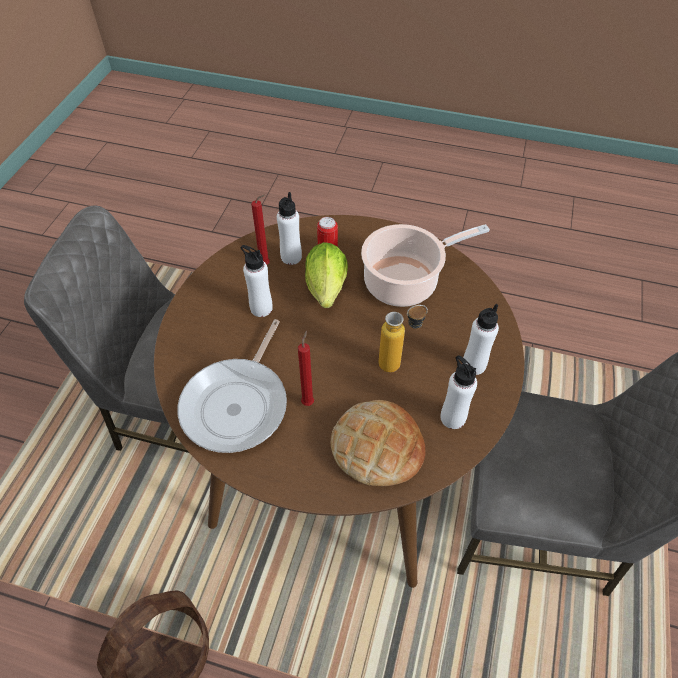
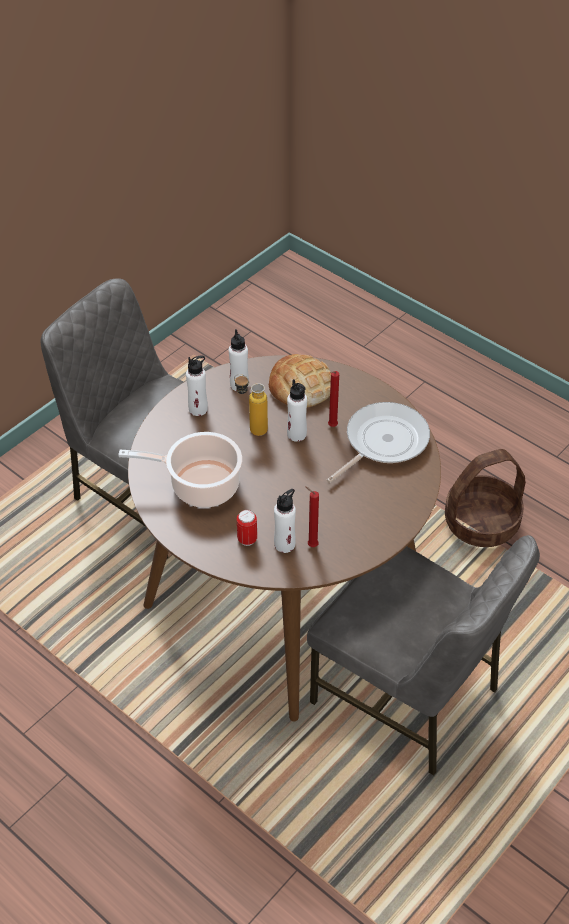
camera: 155 degrees left, 5 degrees down
(261, 308) = (334, 506): white bottle -> white bottle (296, 434)
(326, 292) = (272, 500): lettuce -> none

